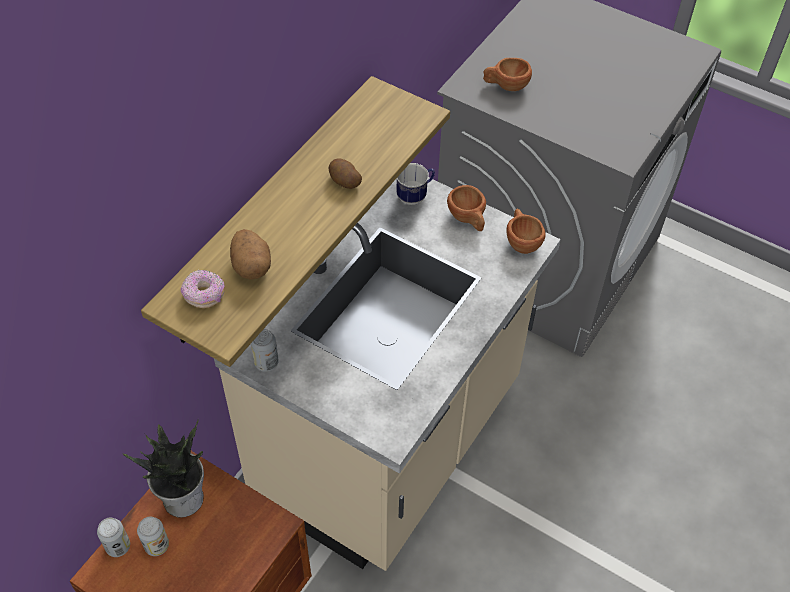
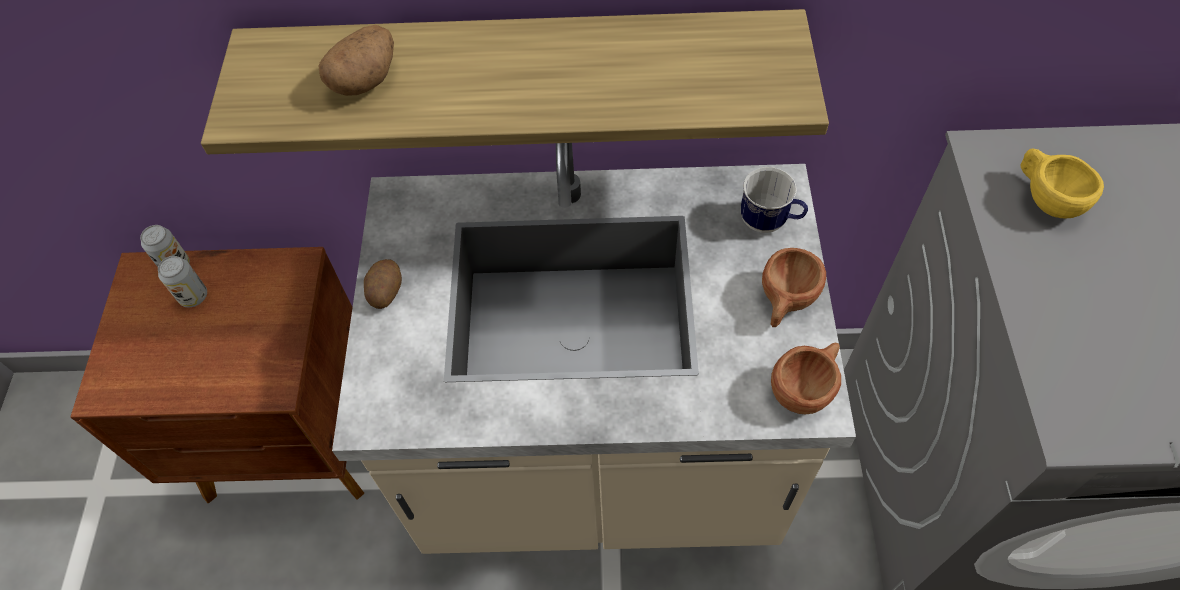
camera: 60 degrees right, 5 degrees up
(183, 497) = (261, 282): potted plant -> none
(204, 295) = (289, 66): donut -> none
(266, 363) = (394, 228): can -> none
(344, 181) = (581, 87): potato -> potato (385, 291)
(505, 86) = (1045, 198): brown cup -> yellow cup

